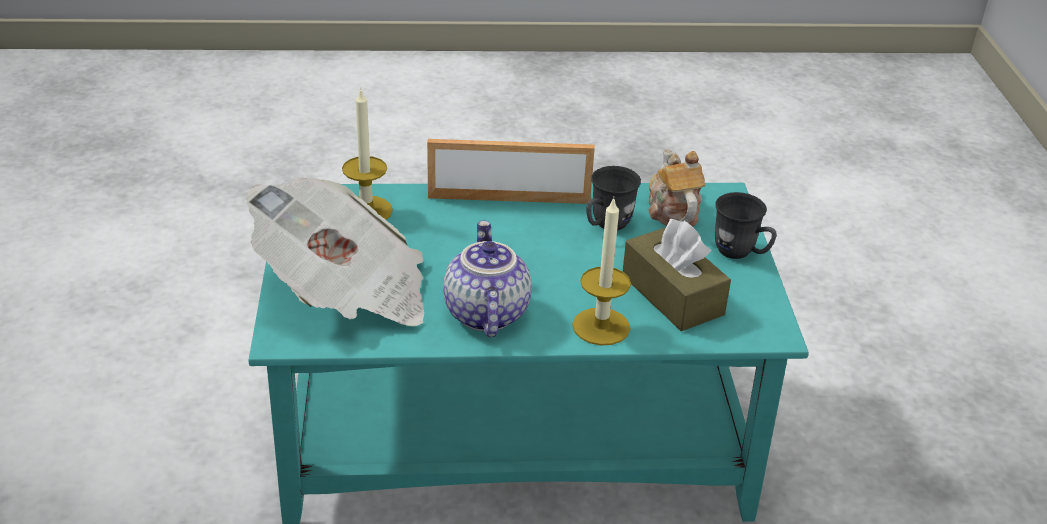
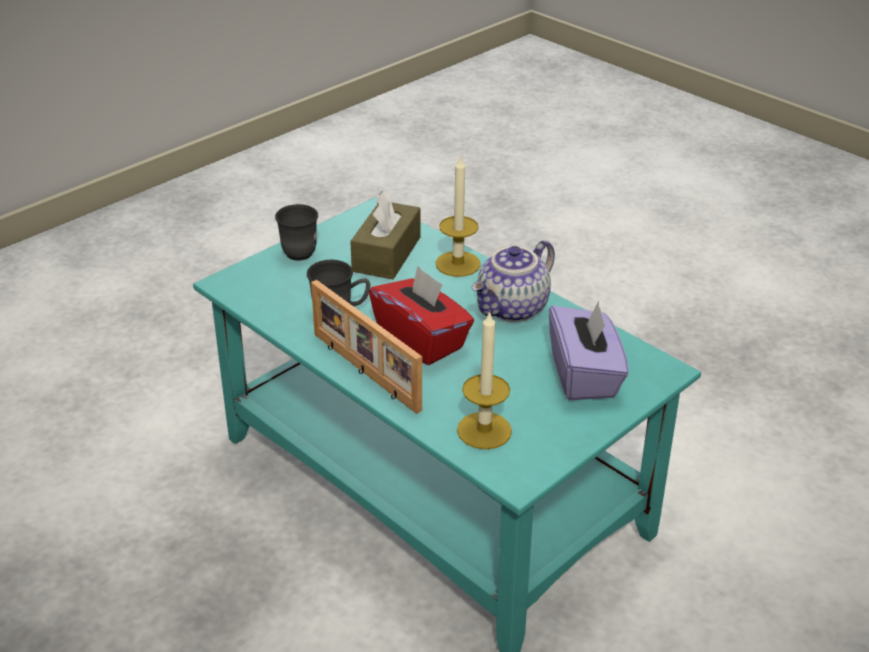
camera: 130 degrees left, 0 degrees up
(346, 292) = (584, 375): newspaper -> purple tissue box
(511, 242) = (421, 339): none -> red tissue box
(672, 211) = (281, 294): teapot -> none

